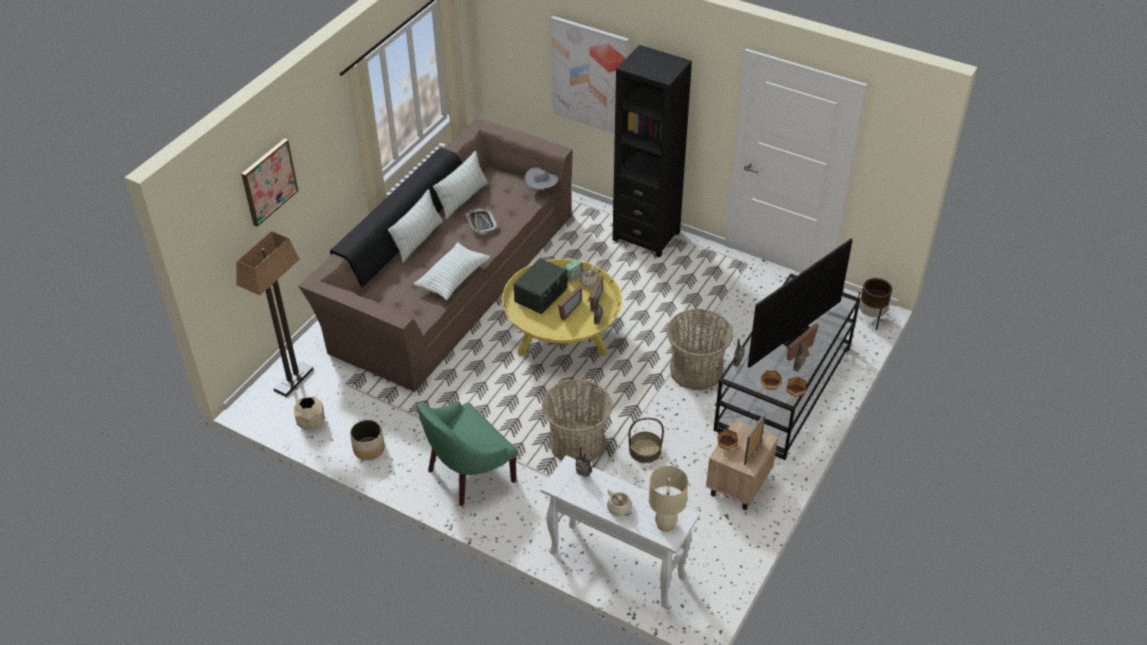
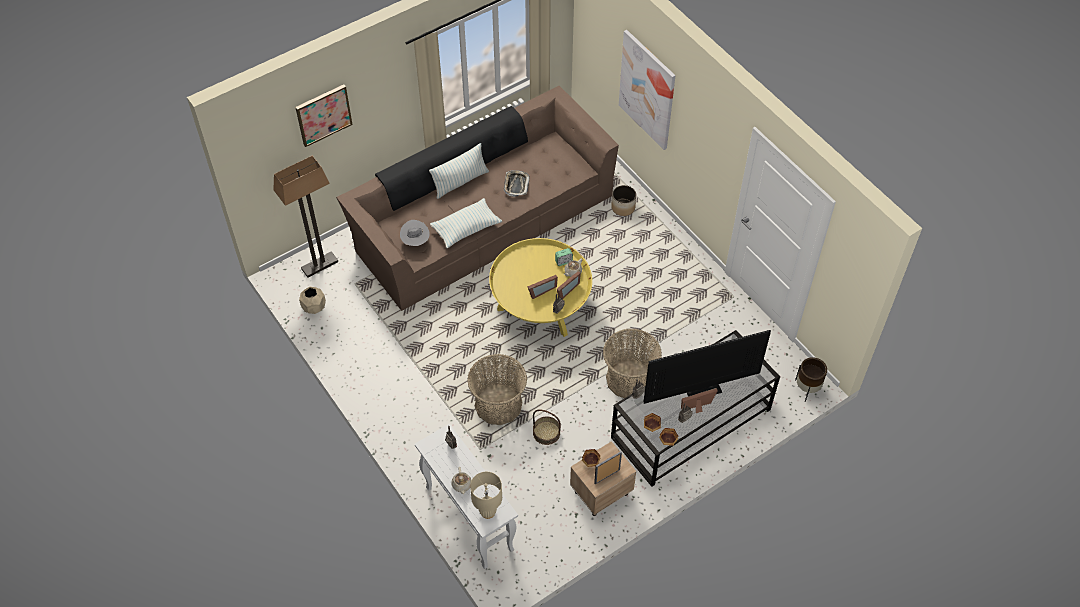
camera: 25 degrees right, 10 degrees up
(368, 449) = (343, 346): planter -> planter (622, 207)
(463, 199) = (516, 155): pillow -> none
(467, 473) = (403, 396): green armchair -> none
(541, 189) = (583, 169): grey hat -> grey hat (415, 241)
(541, 296) = (528, 269): radio -> none
(646, 236) = (663, 238): black bookcase -> none

